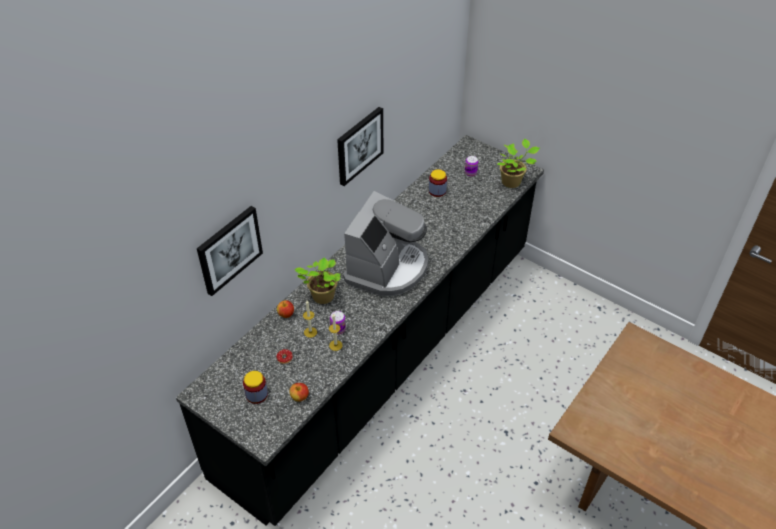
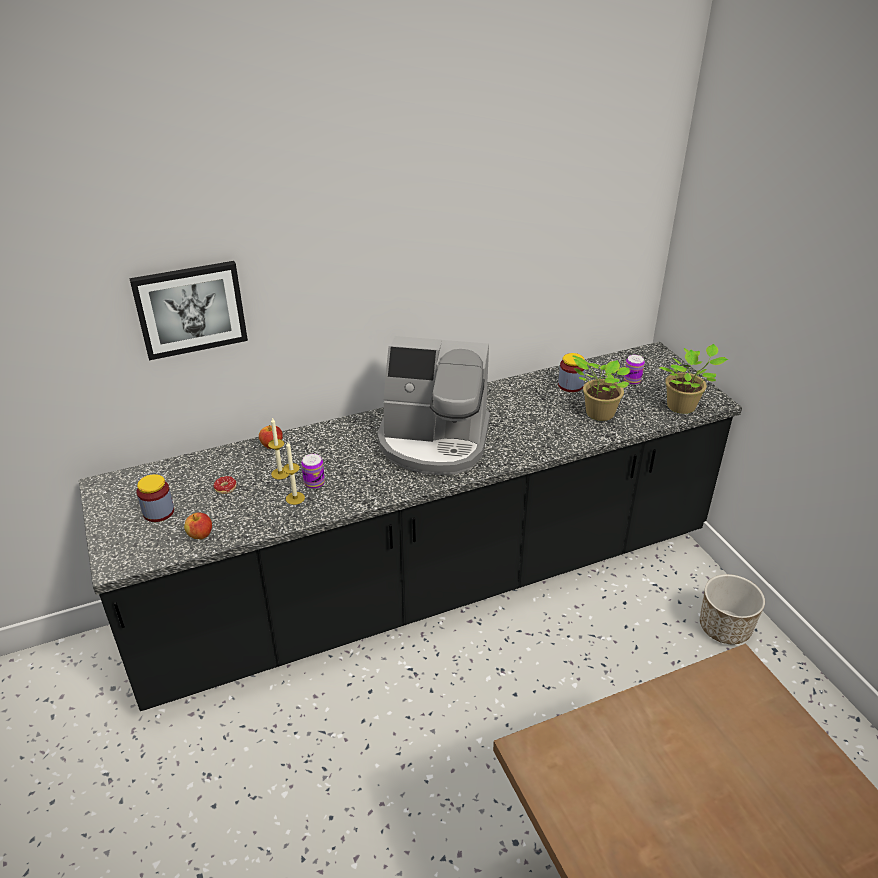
camera: 30 degrees right, 10 degrees down
(321, 297) = (328, 443): potted plant -> potted plant (597, 413)
(359, 145) = (447, 263): picture -> none
(387, 268) = (434, 442): coffee machine -> coffee machine turned 45 degrees clockwise
(567, 306) = (725, 628): none -> planter

